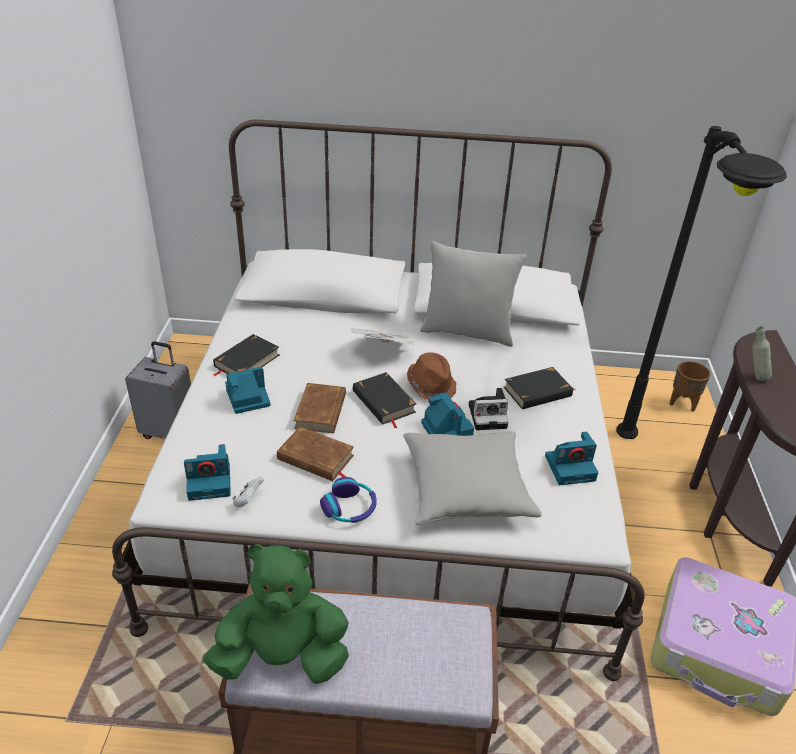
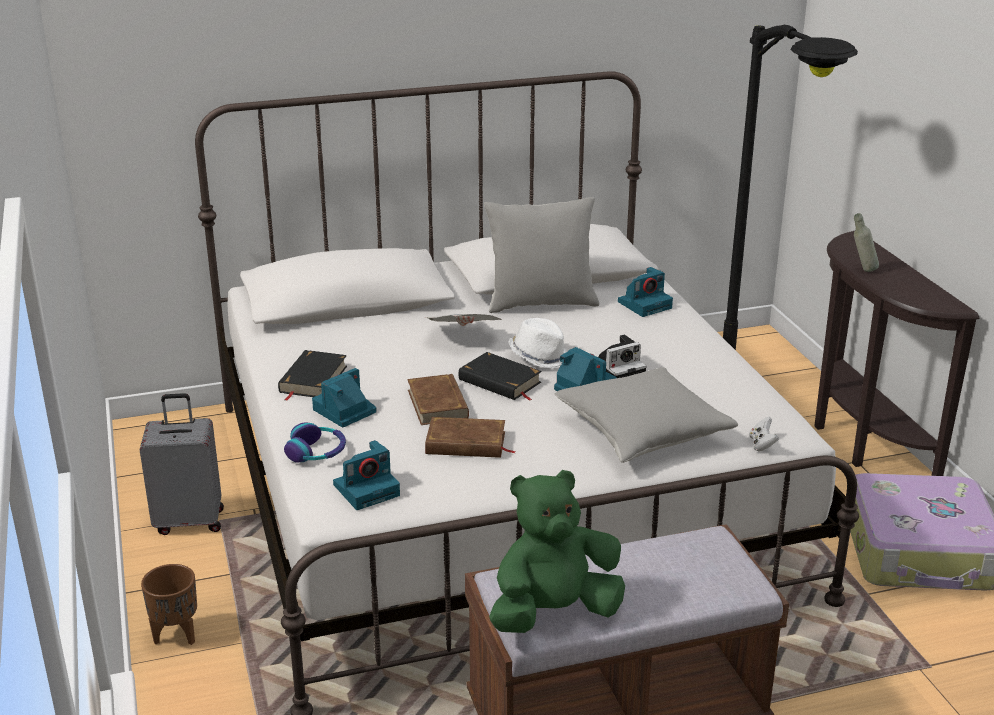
camera: 20 degrees left, 10 degrees down
(248, 500) = (422, 493): white game controller -> white game controller (762, 444)
(350, 508) = (536, 474): headphones -> headphones (317, 452)
(431, 385) = (540, 356): brown hat -> white hat
(537, 392) = (654, 338): black book -> none
(571, 467) = (731, 391): camera -> camera (645, 304)
(682, 403) = (765, 356): brown planter -> brown planter (177, 635)

